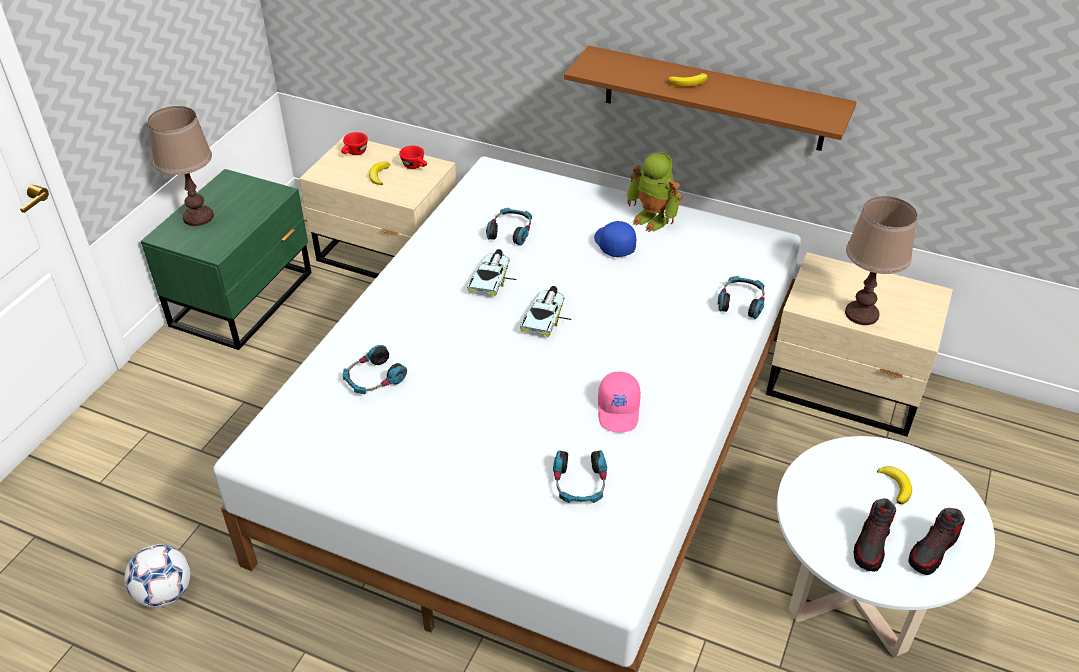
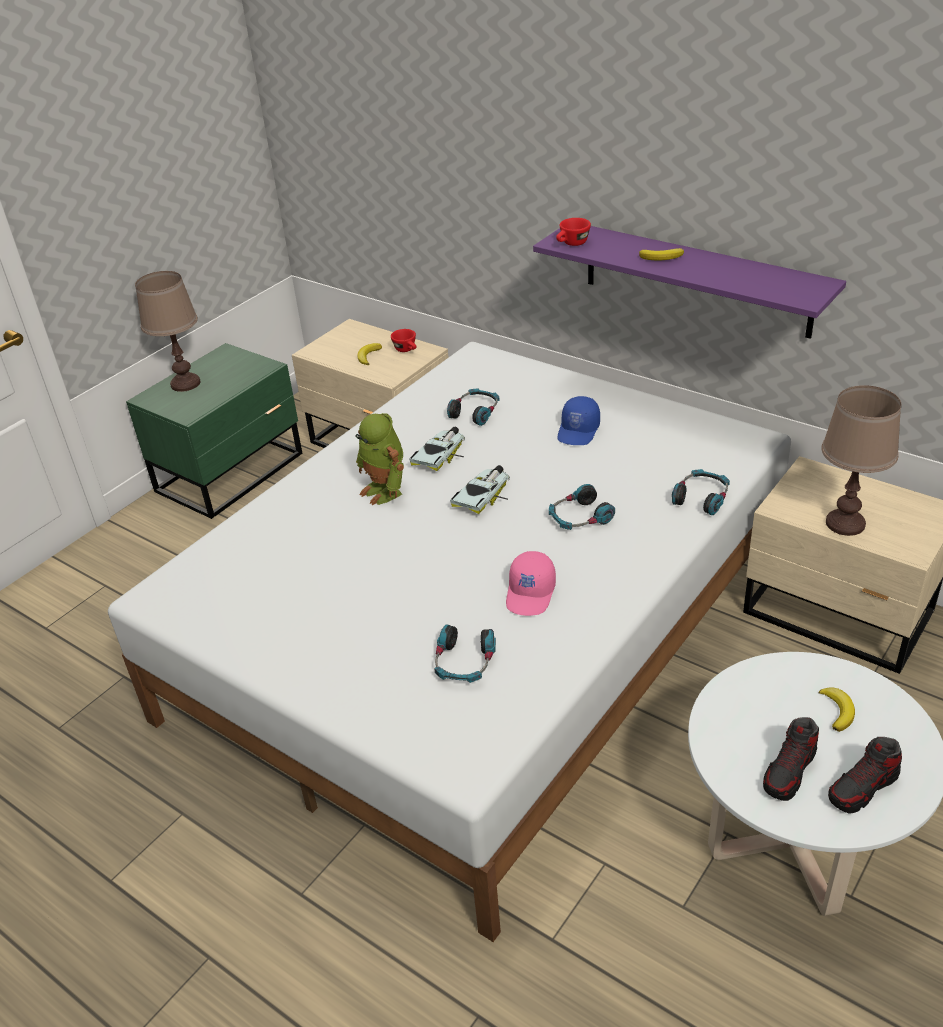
camera: 15 degrees right, 5 degrees down
(165, 593) = (70, 738): football -> none
(354, 153) = (352, 335): red cup -> red cup (572, 244)
(374, 379) = (289, 539): headphones -> headphones (579, 518)
(613, 244) = (579, 431): blue cap -> blue cap turned 150 degrees counterclockwise
(653, 219) = (629, 409): toy robot -> toy robot (385, 490)
(714, 99) = (696, 279): brown shelf -> purple shelf

